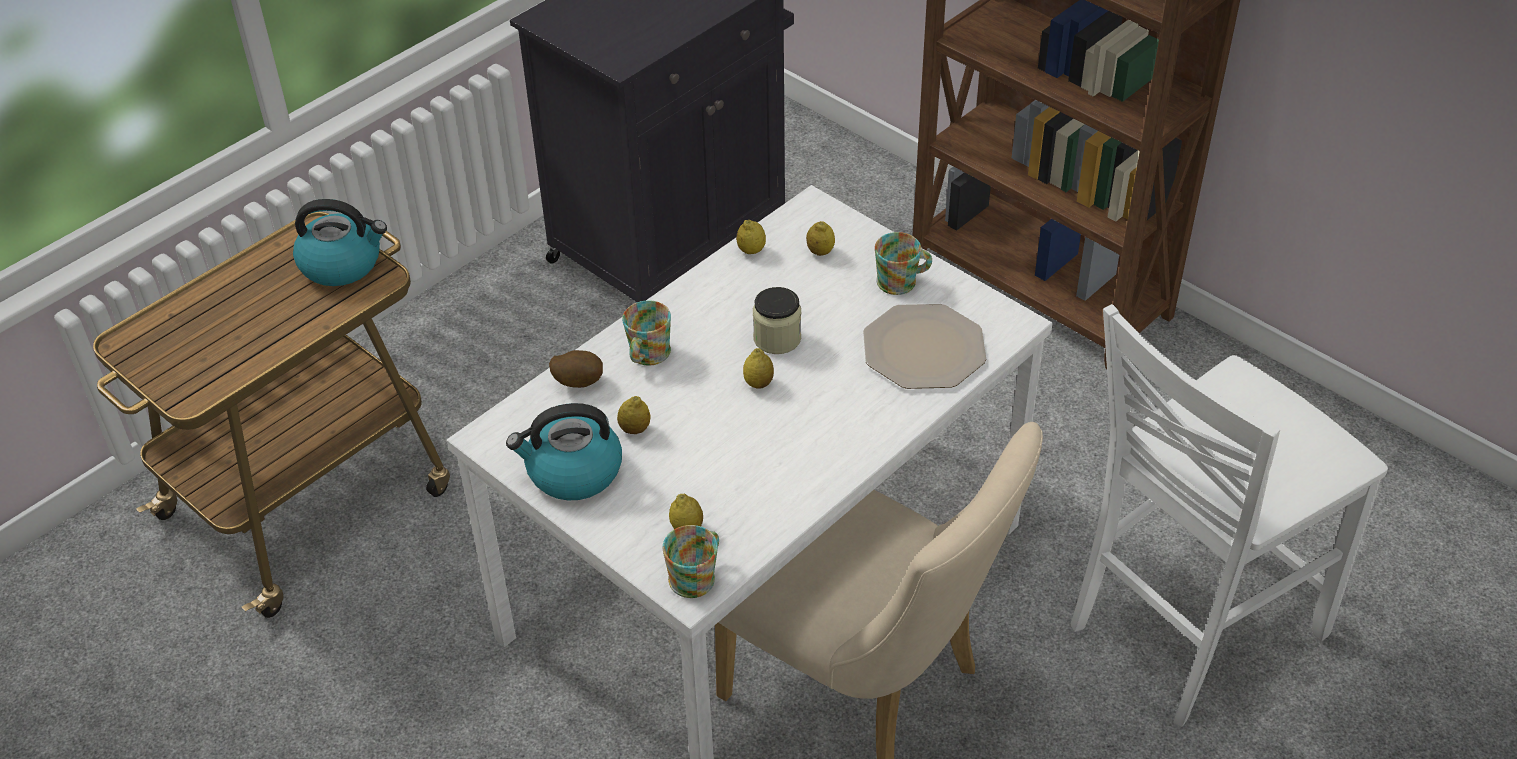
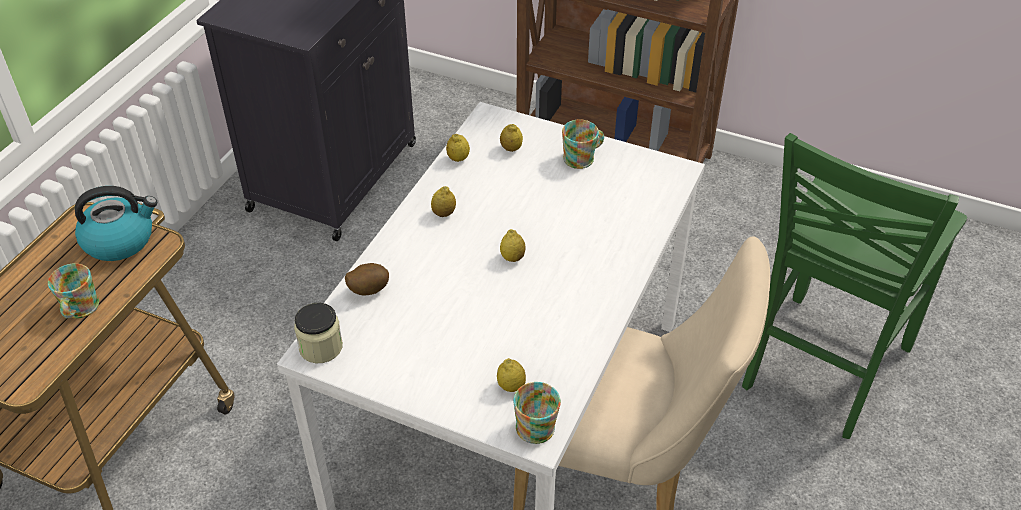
camera: 20 degrees left, 0 degrees up
(573, 472) = (397, 364): kettle -> none
(635, 429) = (431, 317): lemon -> lemon (444, 213)
(646, 355) = (414, 256): mug -> mug (79, 310)
(777, 338) = (510, 220): jar -> jar (321, 347)
(925, 349) = (624, 203): plate -> none
(1189, 629) = (821, 367): white chair -> green chair

